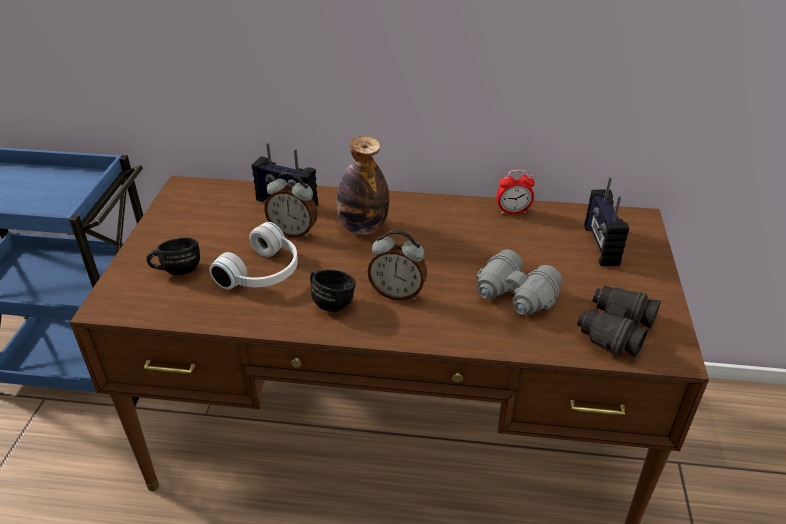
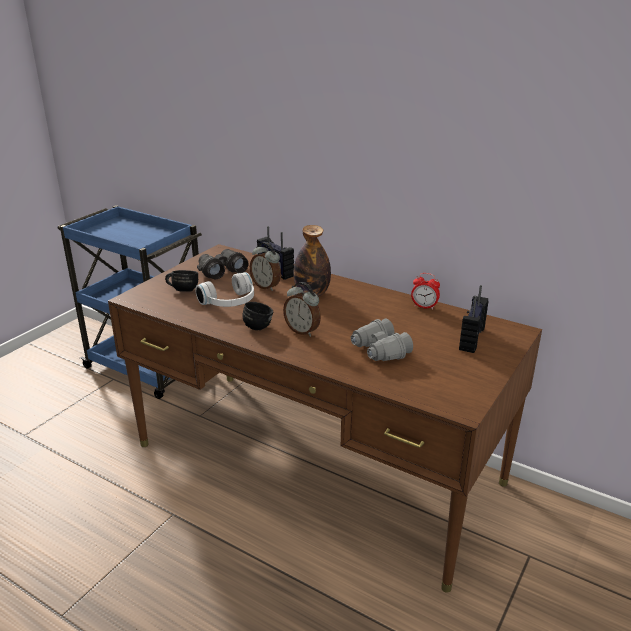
camera: 25 degrees right, 10 degrees down
(614, 330) = (432, 385): black binoculars -> black binoculars (222, 271)

